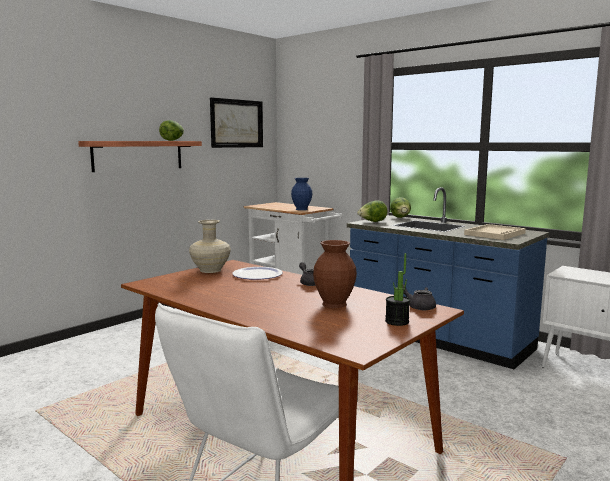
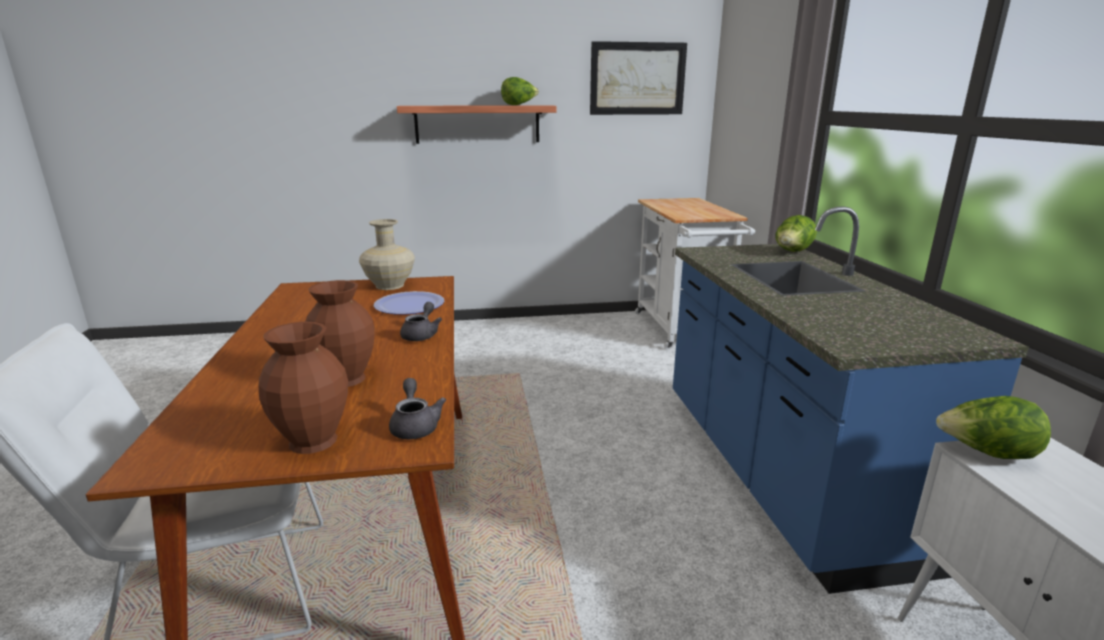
camera: 40 degrees right, 10 degrees up
(301, 209) = (692, 214): blue vase -> none
(372, 222) = (718, 252): lettuce -> lettuce (986, 453)
(397, 321) = (315, 441): potted plant -> brown vase
(495, 234) = (867, 322): beige tray -> none

